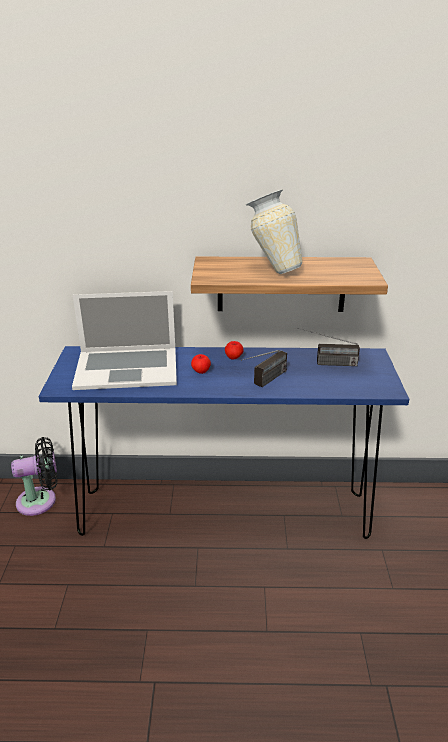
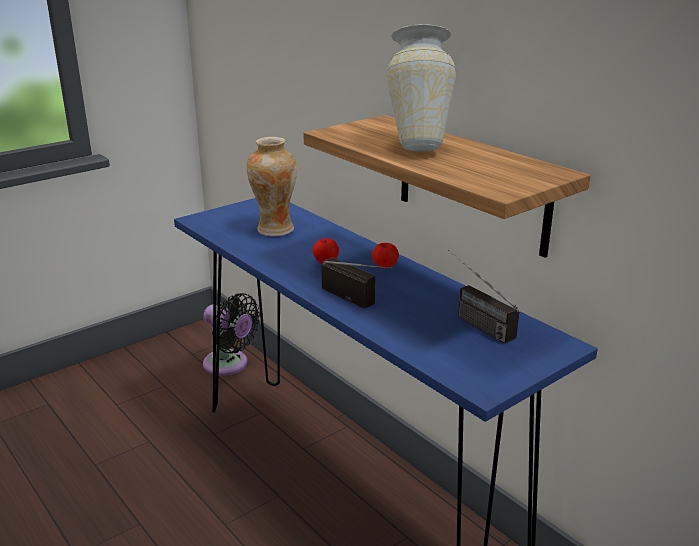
camera: 50 degrees right, 5 degrees down
(127, 368) = (275, 230): laptop -> vase
(264, 382) = (361, 301): radio -> radio turned 135 degrees counterclockwise

